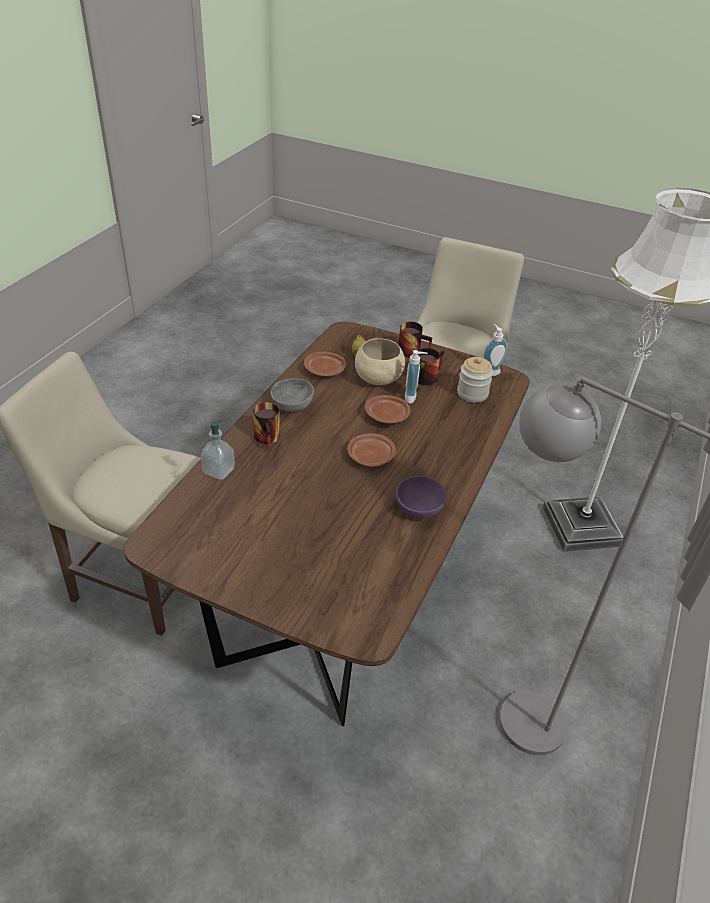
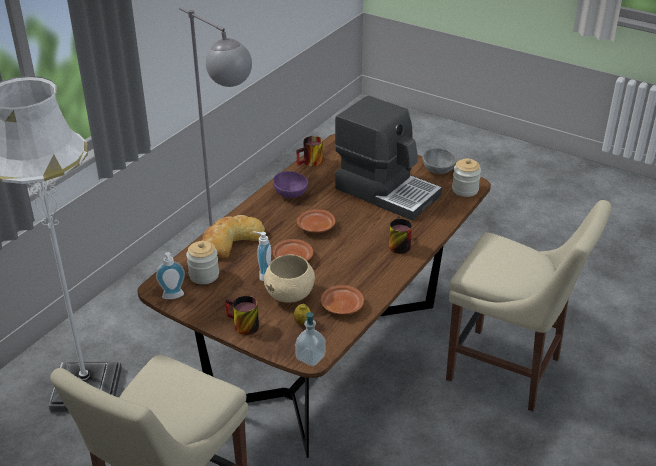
camera: 170 degrees left, 5 degrees down
(166, 531) = (465, 190): none -> jar
(219, 471) = (435, 223): soap dispenser -> soap dispenser (310, 357)
(282, 521) = (387, 191): none -> coffee machine
(291, 405) = (377, 271): grey bowl -> grey bowl (439, 170)
(426, 376) = (240, 295): mug -> mug (311, 163)
(466, 433) = (230, 240): none -> bread

